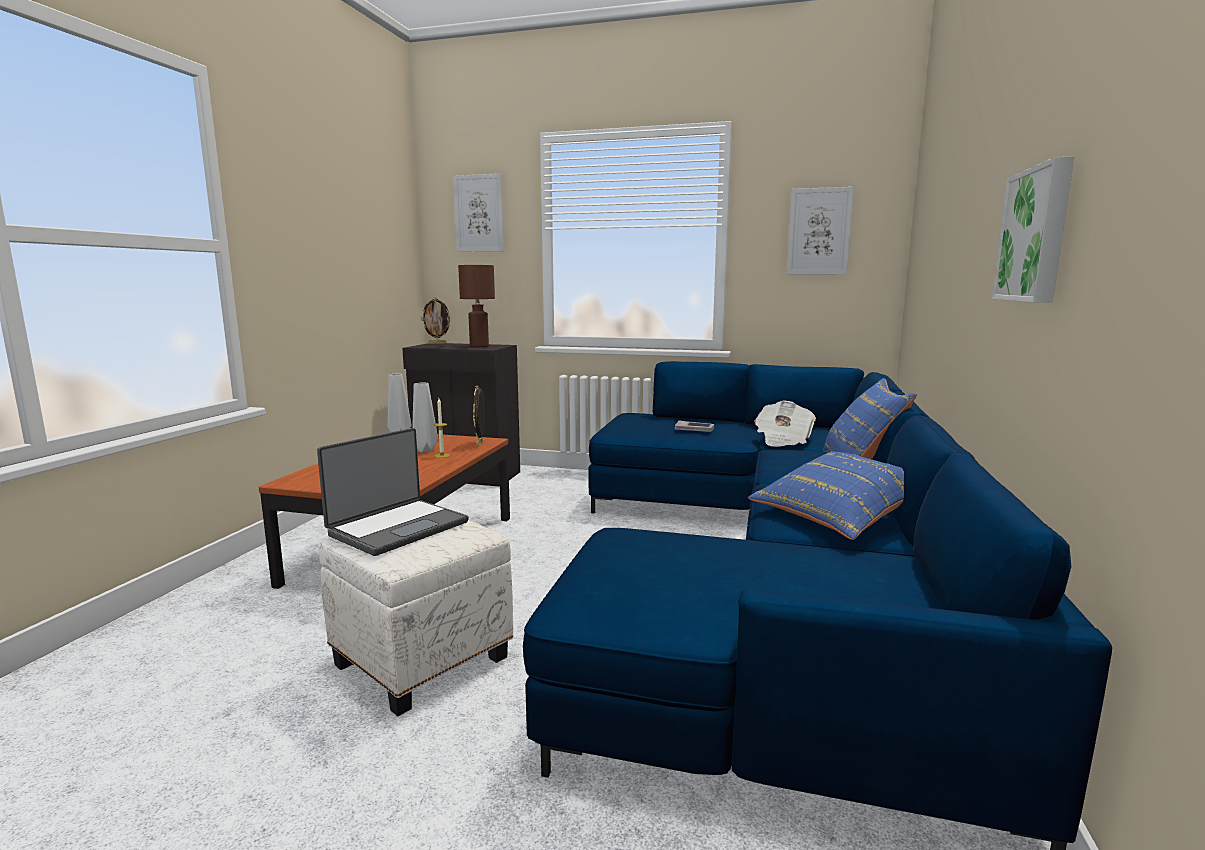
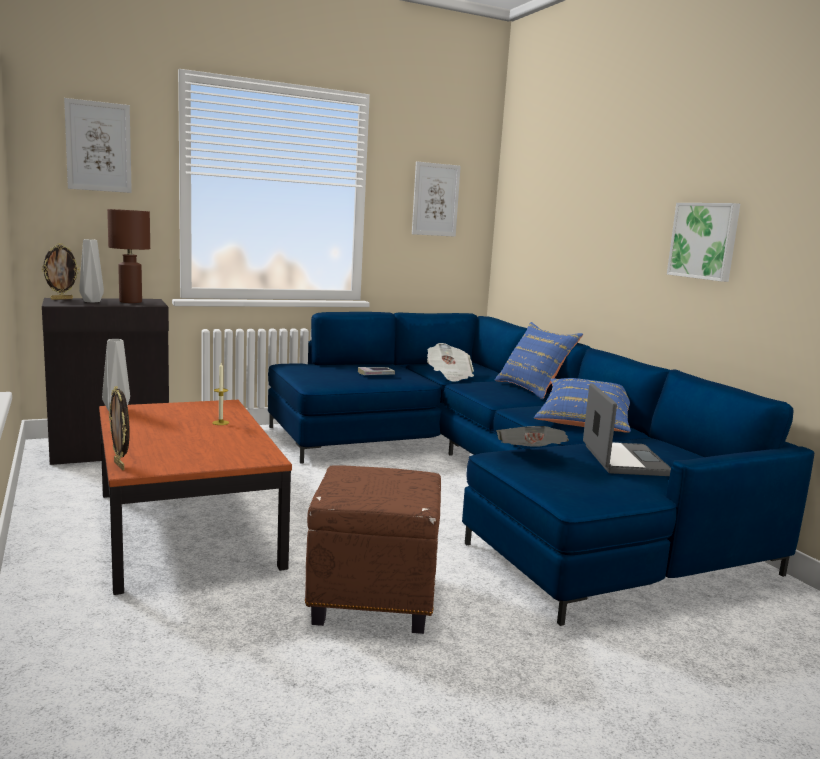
camera: 40 degrees left, 0 degrees up
(397, 528) = (358, 482): laptop -> laptop (623, 460)
(423, 659) = (372, 597): white ottoman -> brown ottoman
(426, 450) = (190, 420): grey vase -> grey vase (93, 301)
(480, 444) = (228, 407): picture frame -> picture frame (120, 465)
(651, 542) = (530, 456): none -> newspaper

